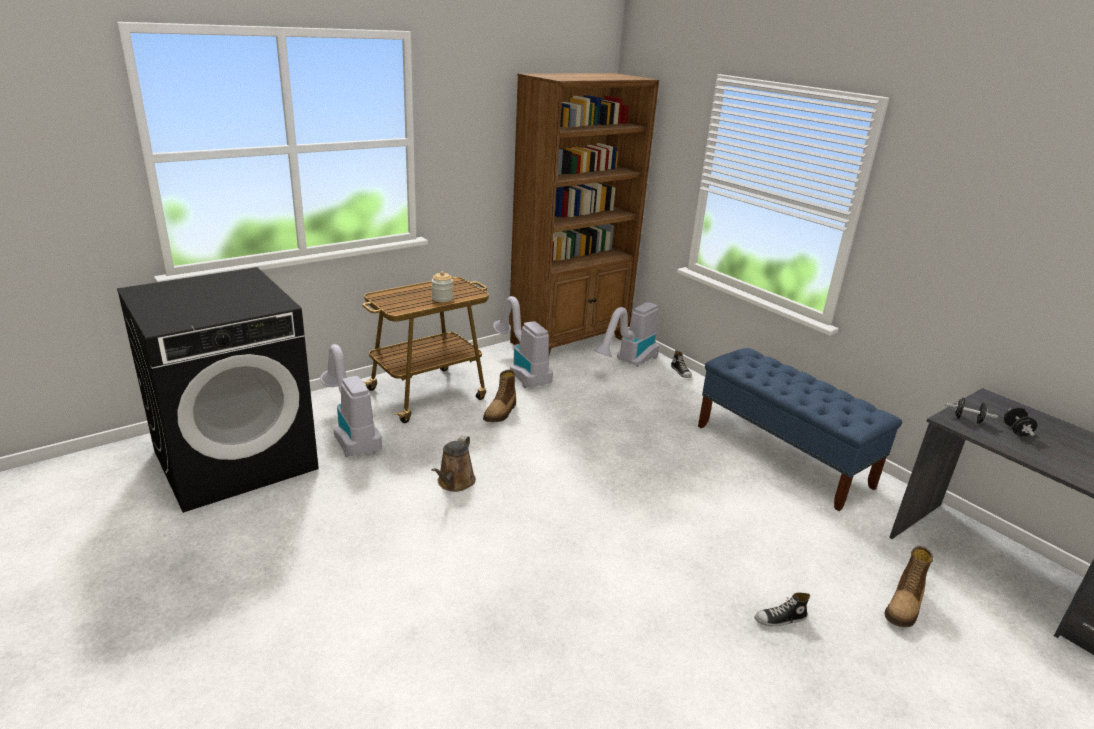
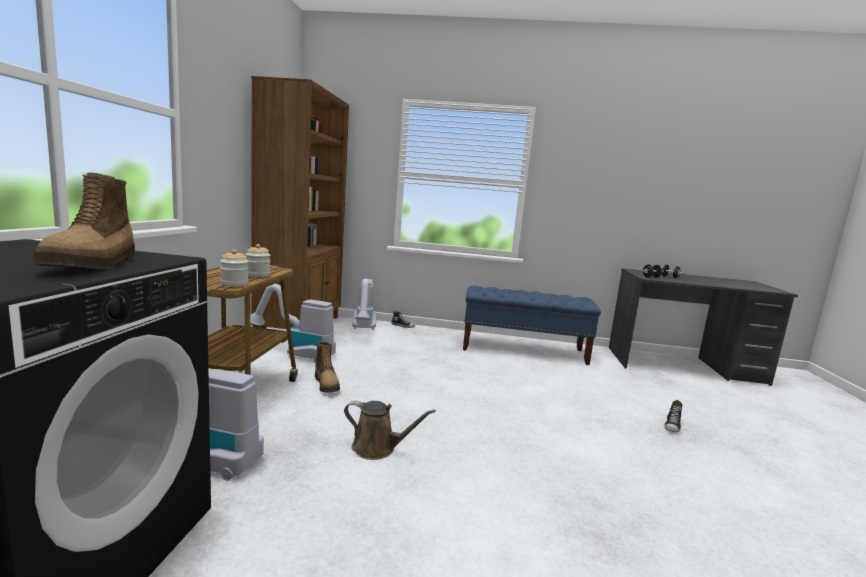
camera: 45 degrees left, 15 degrees down
(404, 307) = (234, 284): none -> jar
(454, 483) = (377, 448): brown watering can -> brown watering can turned 45 degrees counterclockwise
(904, 606) = (684, 394): boot -> boot (94, 265)

